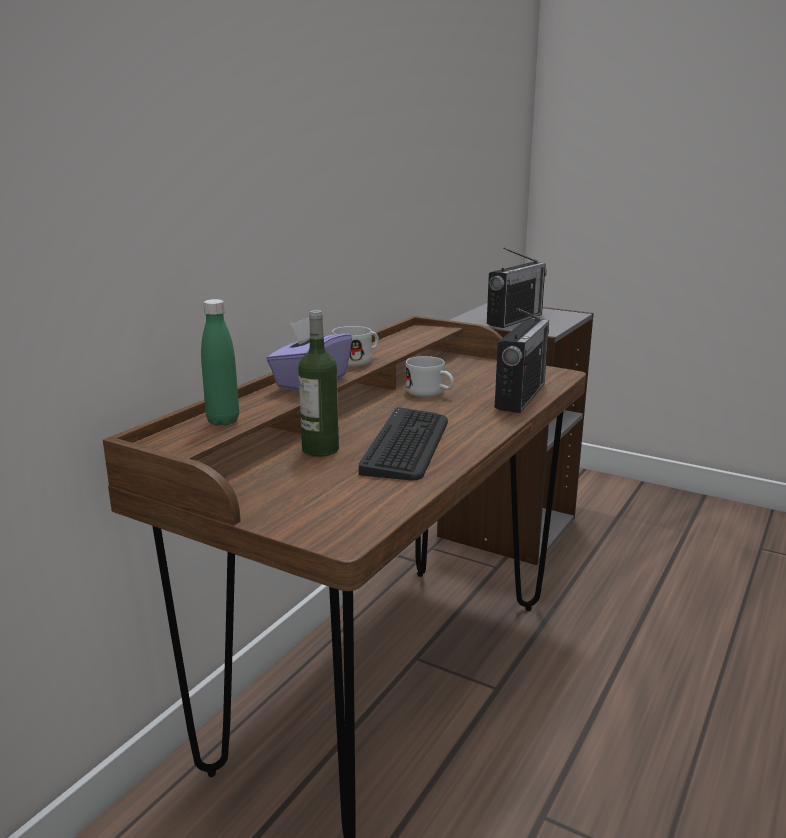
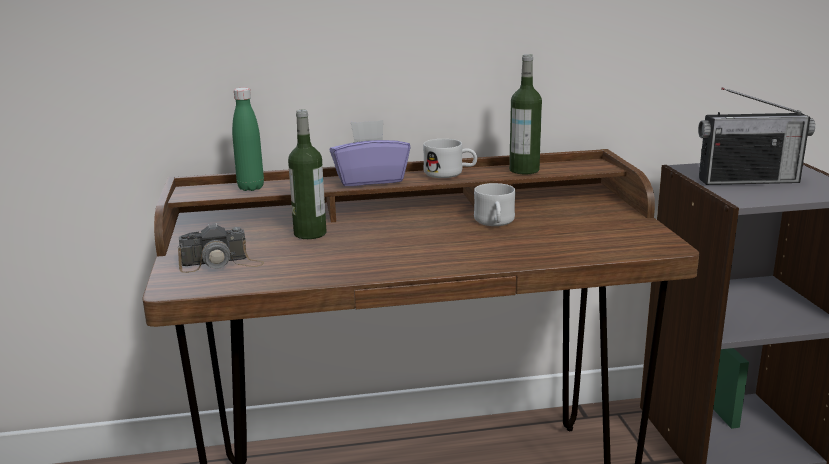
camera: 50 degrees right, 0 degrees up
(321, 502) = (221, 264): none -> camera
(401, 344) = (524, 170): none -> bottle
(407, 444) = (366, 252): keyboard -> none
(520, 396) = (560, 251): radio -> none

